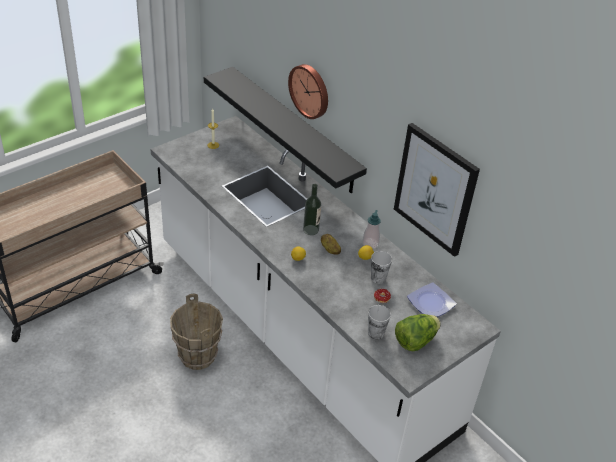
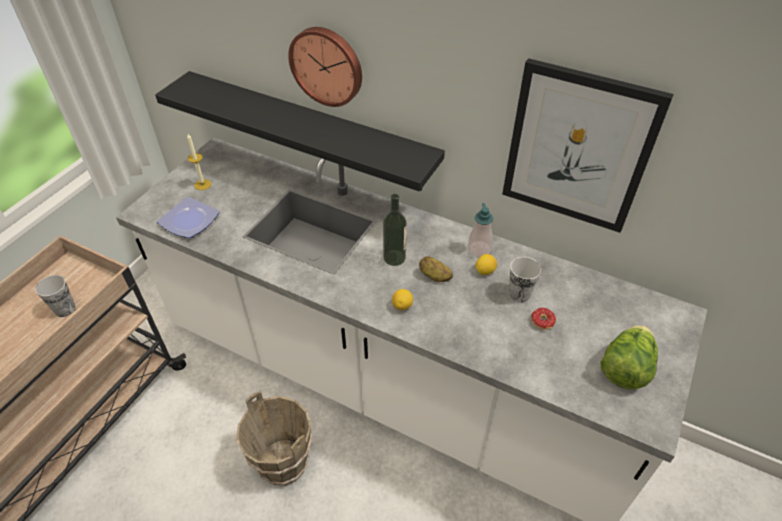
camera: 20 degrees left, 5 degrees up
(376, 333) = (570, 379): cup -> cup (65, 309)
(432, 303) = (605, 304): plate -> plate (191, 220)

